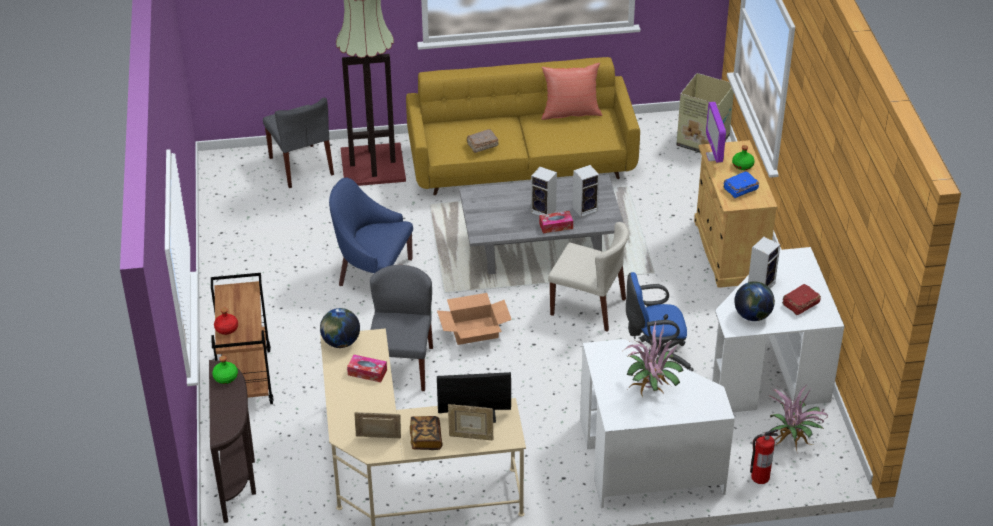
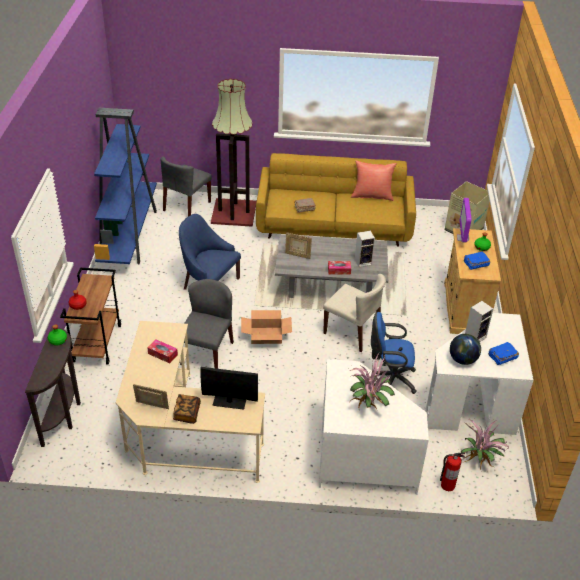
camera: 10 degrees right, 0 degrees up
(232, 220) = (129, 234): none -> blue bookcase
(301, 166) = (187, 206): grey chair -> grey chair turned 45 degrees clockwise
(340, 342) = (152, 328): globe -> none
(471, 436) = (221, 417): picture frame -> picture frame (297, 255)
(544, 211) = (334, 259): speaker -> none
(800, 304) = (502, 357): red book -> blue book

